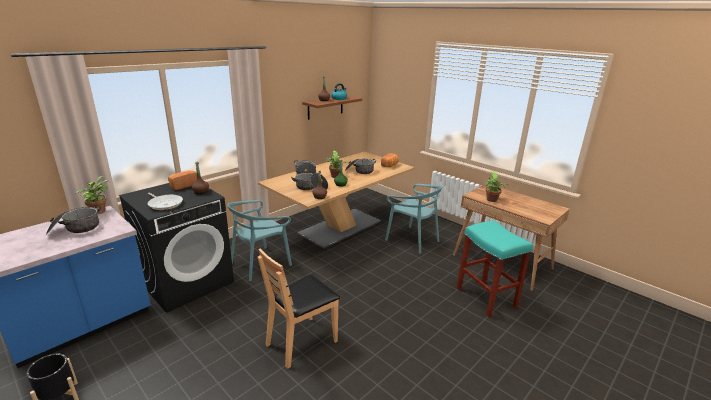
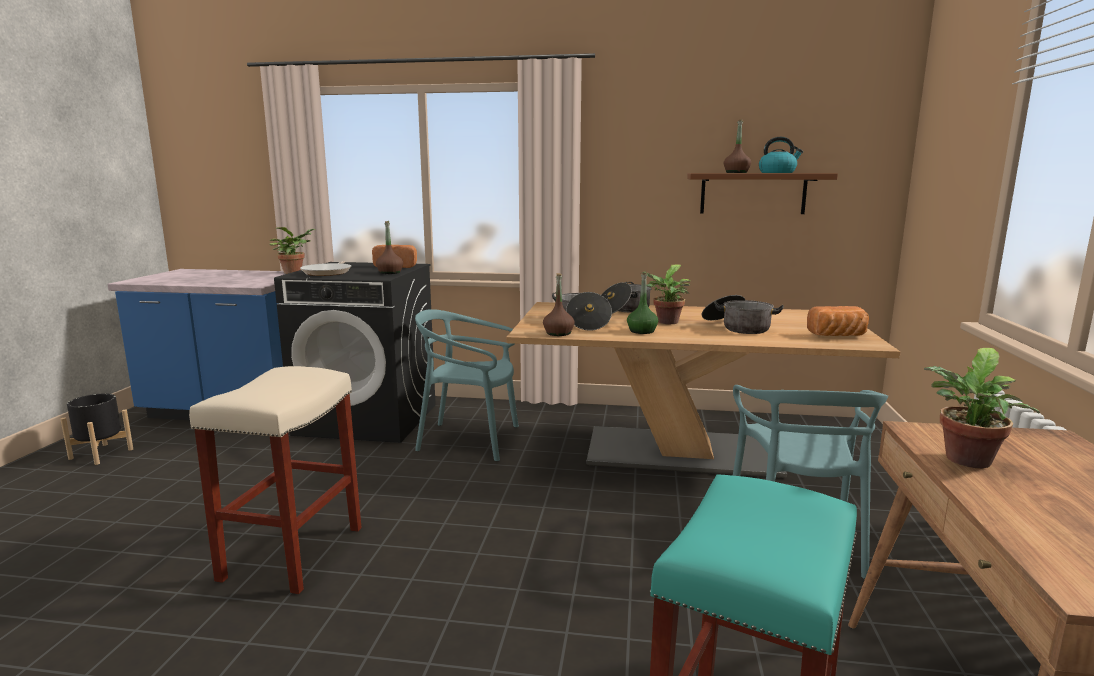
camera: 55 degrees right, 10 degrees down
(75, 229) = (240, 277): cooking pot -> none
(302, 342) = (293, 552): brown chair -> beige stool

